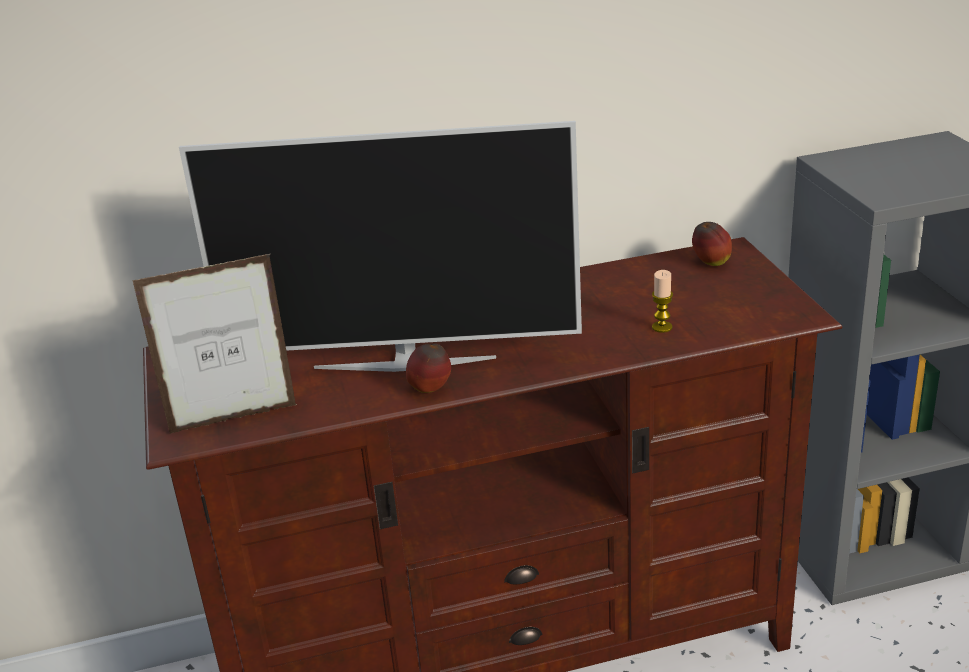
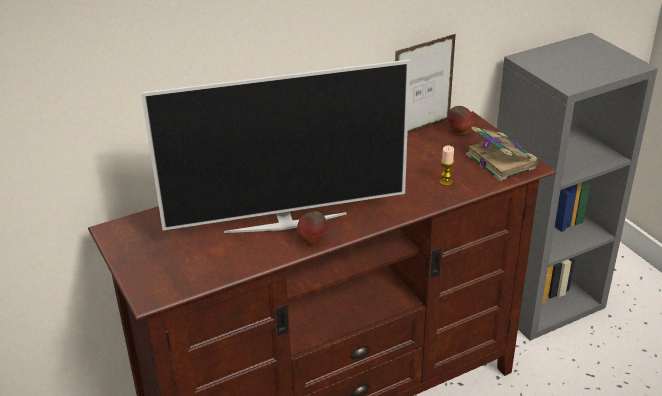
camera: 15 degrees left, 5 degrees up
(234, 419) = (184, 276): picture frame -> picture frame (421, 129)
(757, 303) = (500, 160): none -> book

